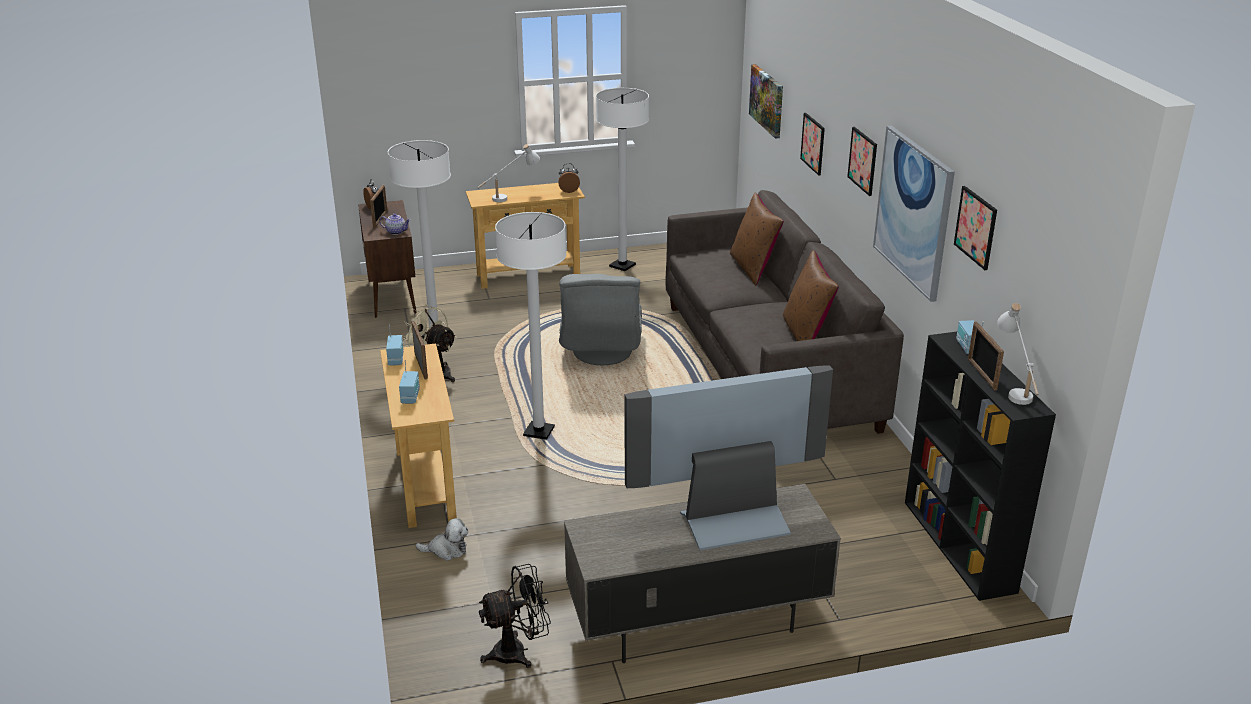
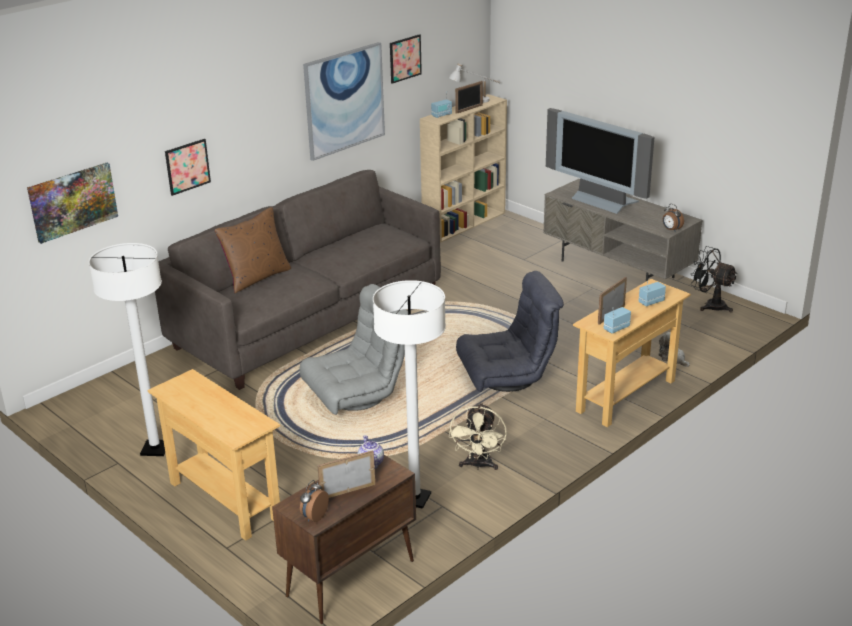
camera: 120 degrees left, 0 degrees up
(509, 197) = (230, 411): white table lamp -> none
(539, 432) = (507, 378): white floor lamp -> grey armchair
(569, 191) = (183, 382): alarm clock -> alarm clock (671, 229)
(806, 334) = (356, 235): brown pillow -> none
(863, 161) = (272, 117): picture -> none
(959, 546) = (465, 223): black bookcase -> beige bookcase

